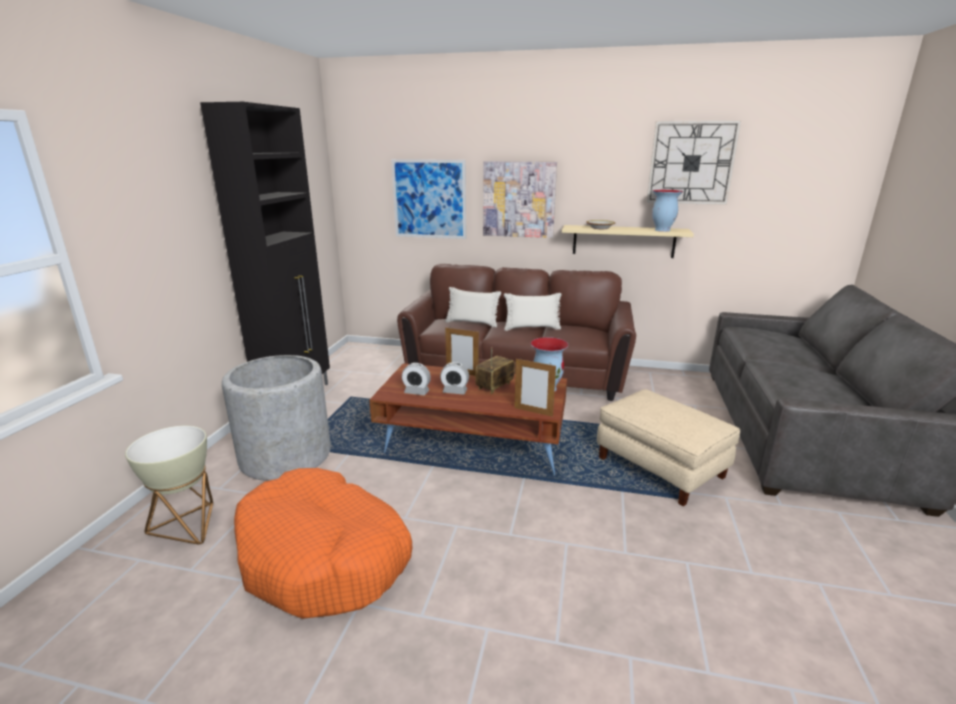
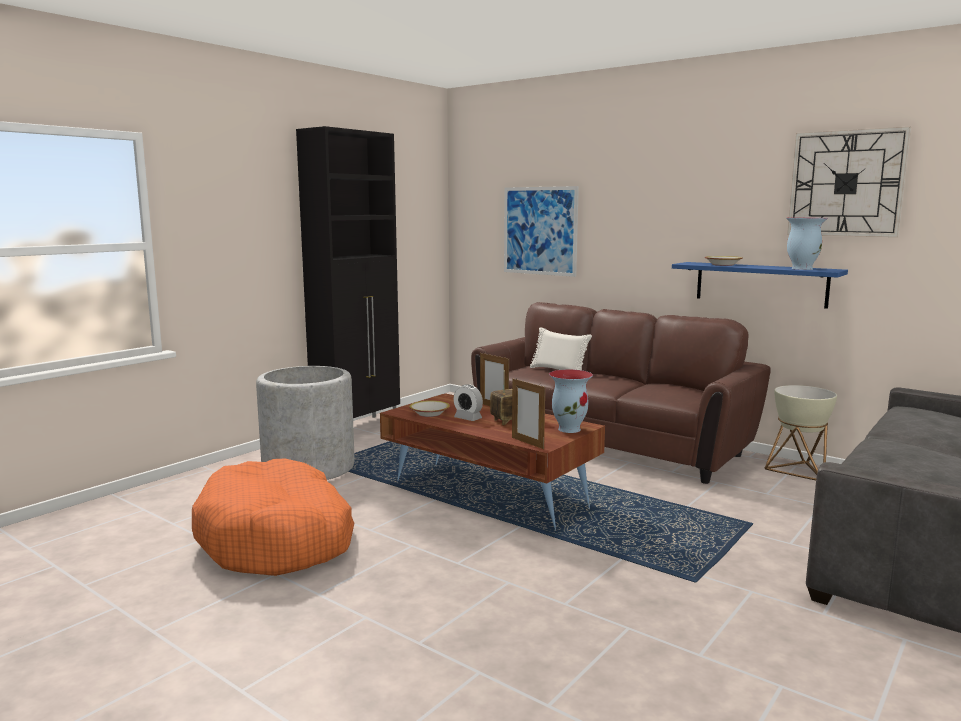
camera: 25 degrees right, 10 degrees down
(188, 525) = (194, 497): planter -> planter (798, 471)
(416, 392) = (430, 414): alarm clock -> bowl
(519, 199) = (635, 231): picture -> none
(532, 328) = (622, 382): white pillow -> none
(623, 241) = (760, 284): beige shelf -> blue shelf
(661, 467) = (697, 550): beige ottoman -> none

